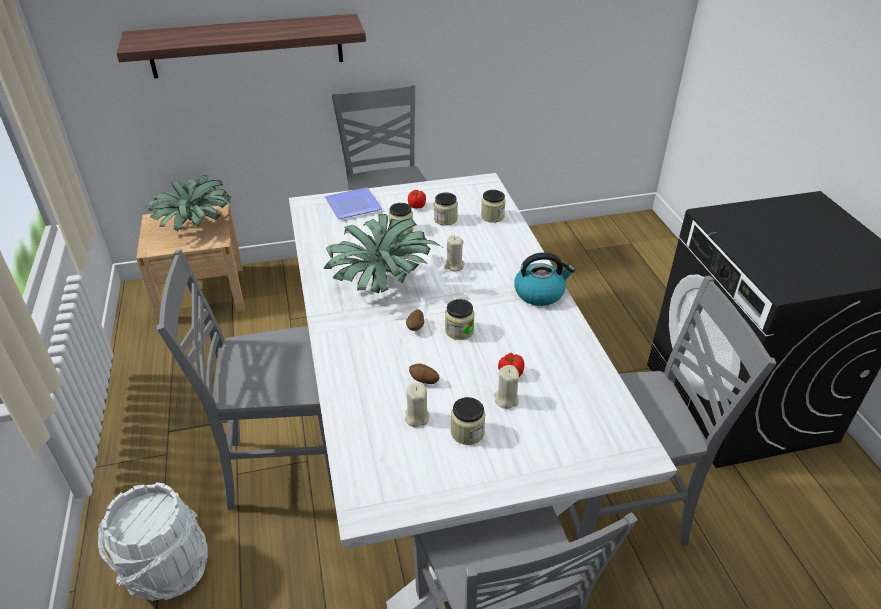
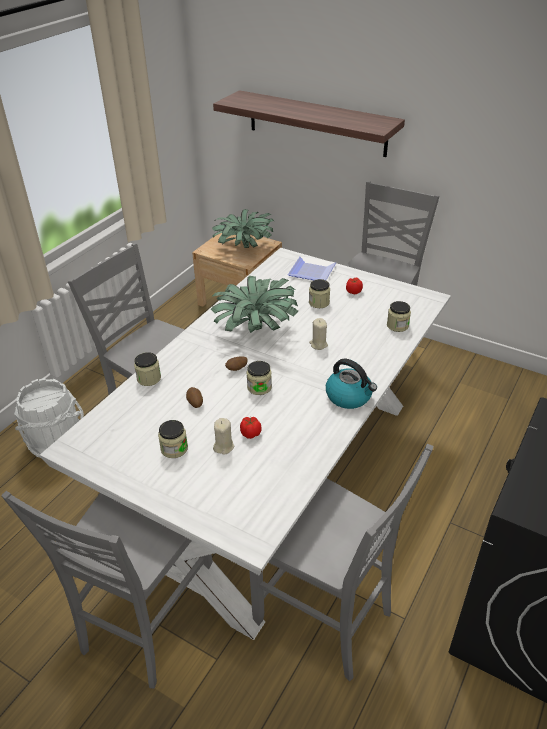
camera: 45 degrees right, 0 degrees up
(416, 417) = (161, 420): beige candle -> none
(445, 219) = (360, 310): jar -> jar (149, 378)

